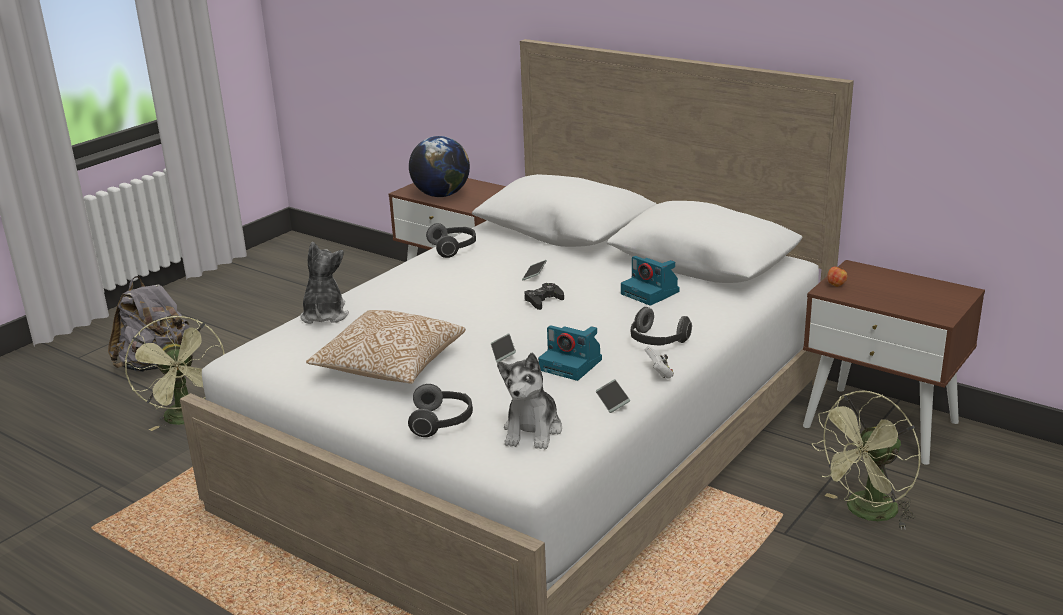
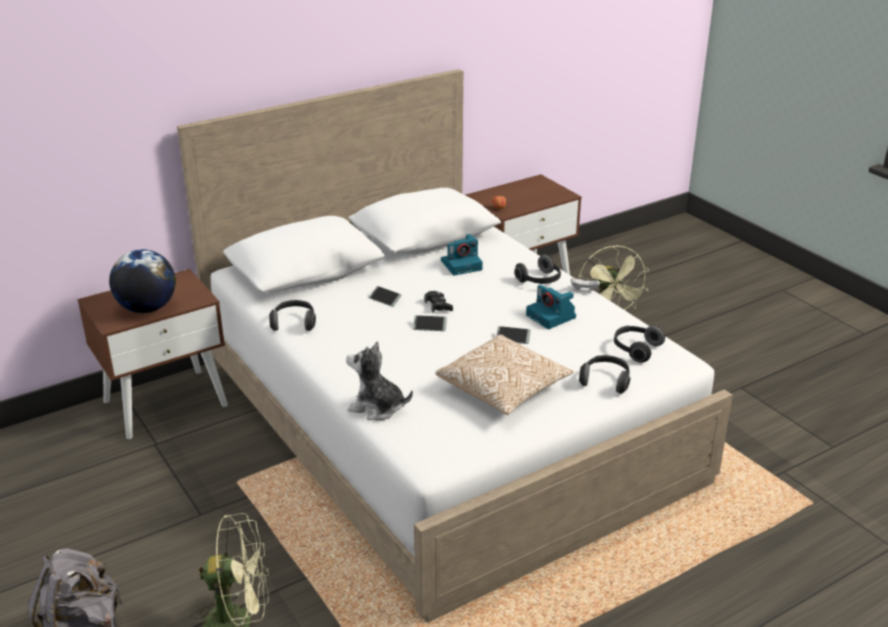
camera: 70 degrees left, 5 degrees up
(533, 430) = (635, 349): plush toy -> headphones
(572, 365) = (552, 317): camera -> camera turned 90 degrees clockwise
(612, 400) = (611, 314): phone -> phone (430, 326)

